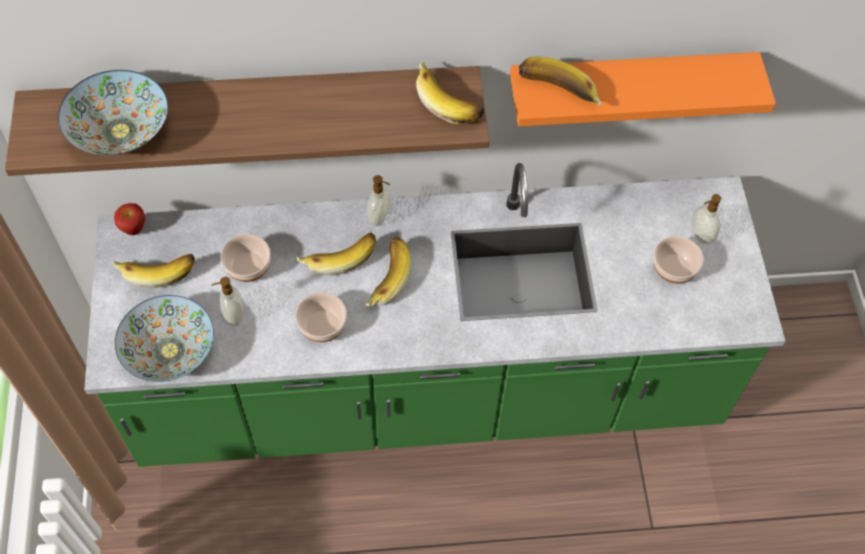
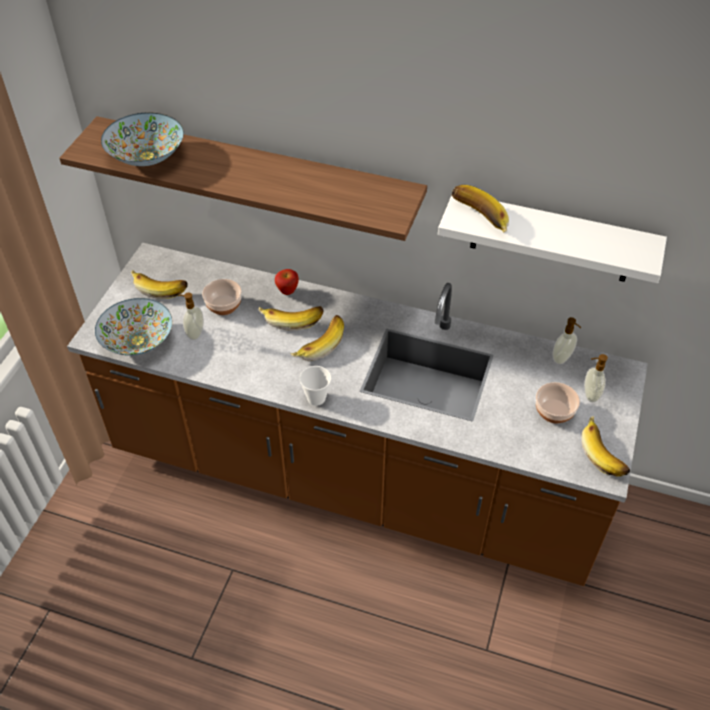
camera: 25 degrees right, 10 degrees down
(134, 230) = (160, 258): apple -> apple (287, 292)
(322, 326) = (253, 360): bowl -> none
(380, 217) = (338, 303): soap dispenser -> soap dispenser (562, 358)
(417, 347) = (316, 398): none -> cup
(428, 389) = (354, 475): green counter -> brown counter
(450, 101) = (391, 201): banana -> banana (605, 453)
(629, 84) = (551, 238): orange shelf -> white shelf

